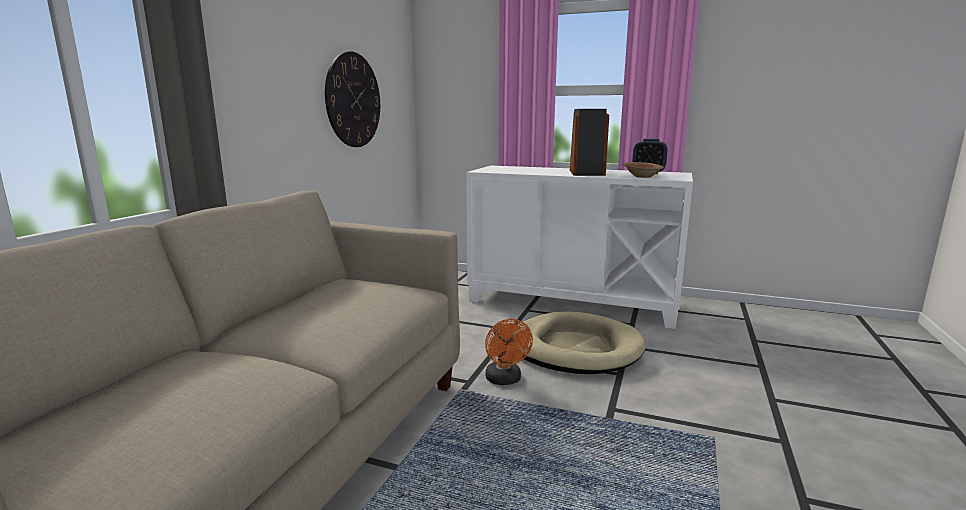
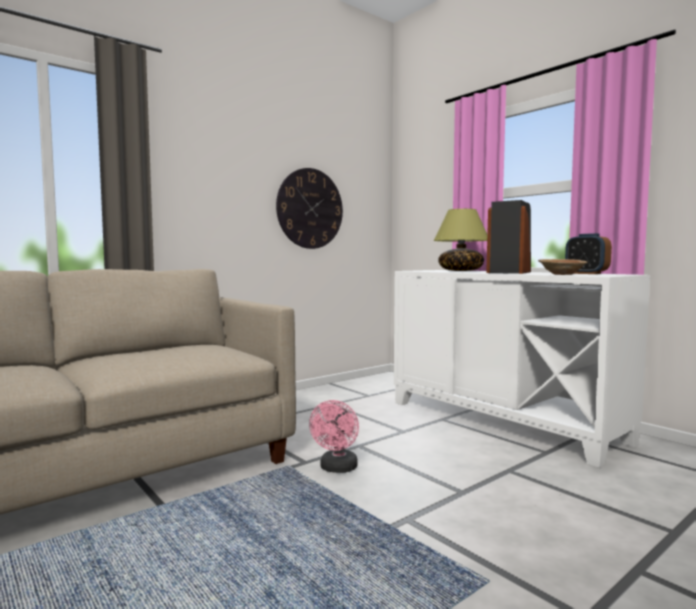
camera: 30 degrees right, 10 degrees down
(505, 380) = (337, 469): orange fan -> pink fan
(525, 169) = (461, 270): none -> table lamp
(574, 348) = (445, 459): beige dog bed -> none

